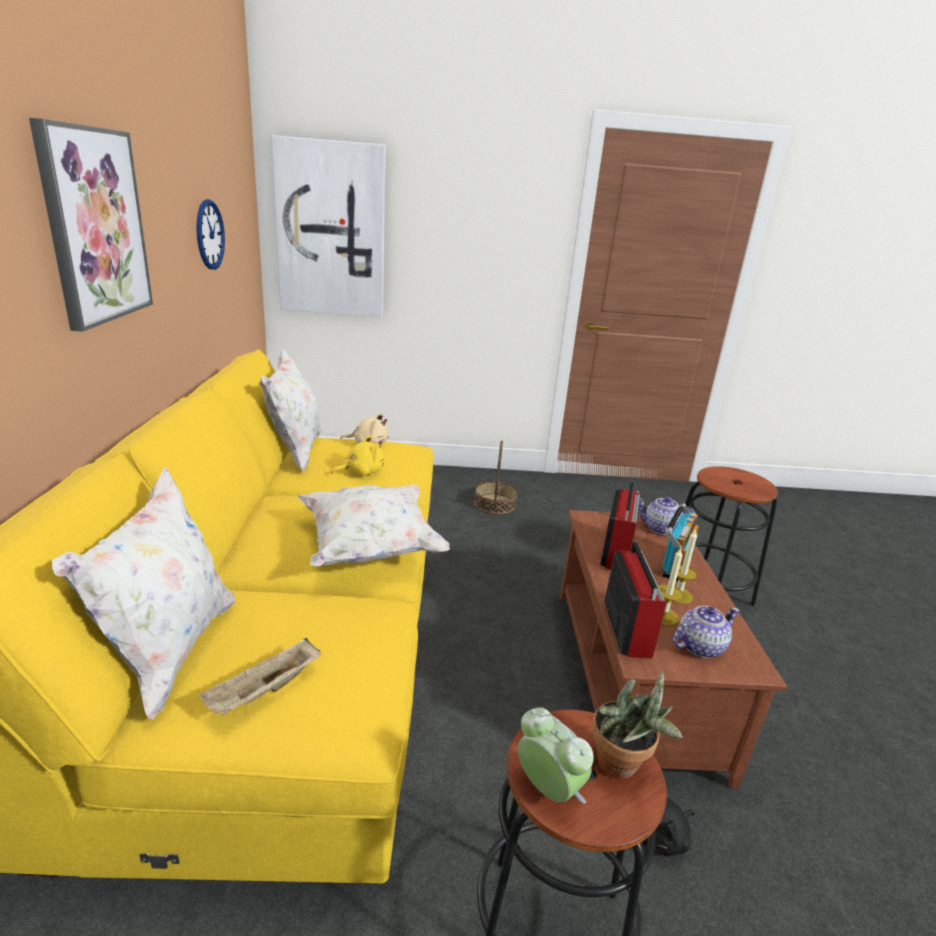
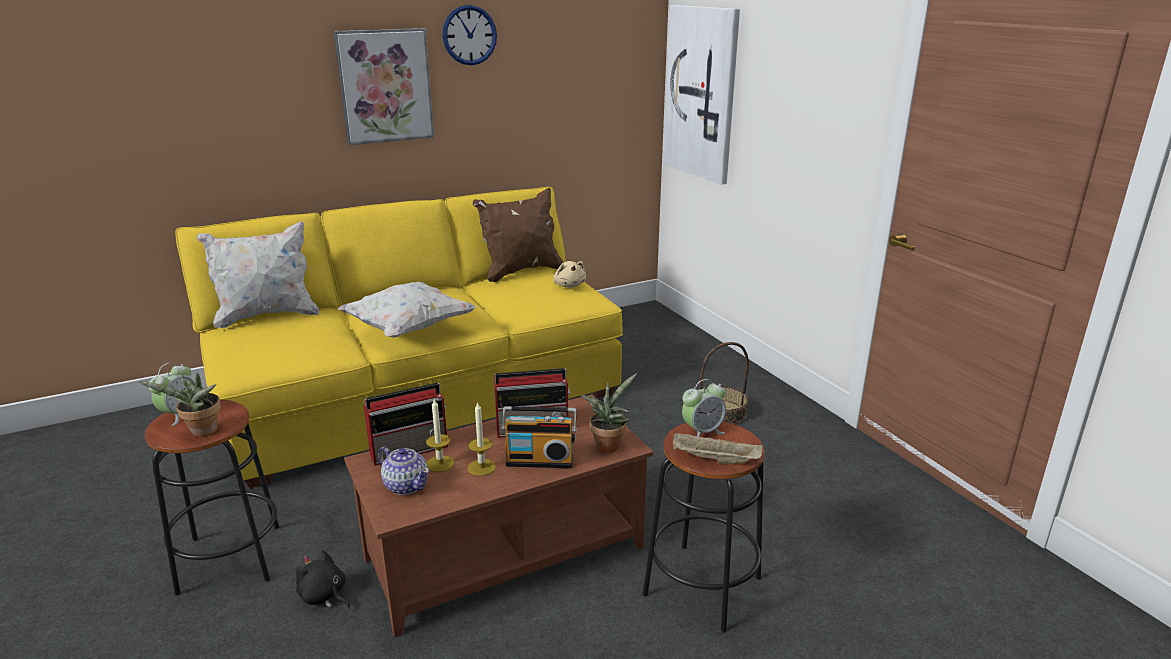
camera: 65 degrees right, 0 degrees up
(209, 235) = (549, 92): wall clock -> wall clock (469, 35)
(265, 692) = (245, 343): beige tray -> beige tray (714, 460)
(295, 452) = (521, 271): white pillow -> brown pillow
(362, 471) = (517, 296): yellow plush toy -> none
(661, 529) = (608, 445): teapot -> potted plant
(717, 479) = (702, 432): none -> alarm clock

